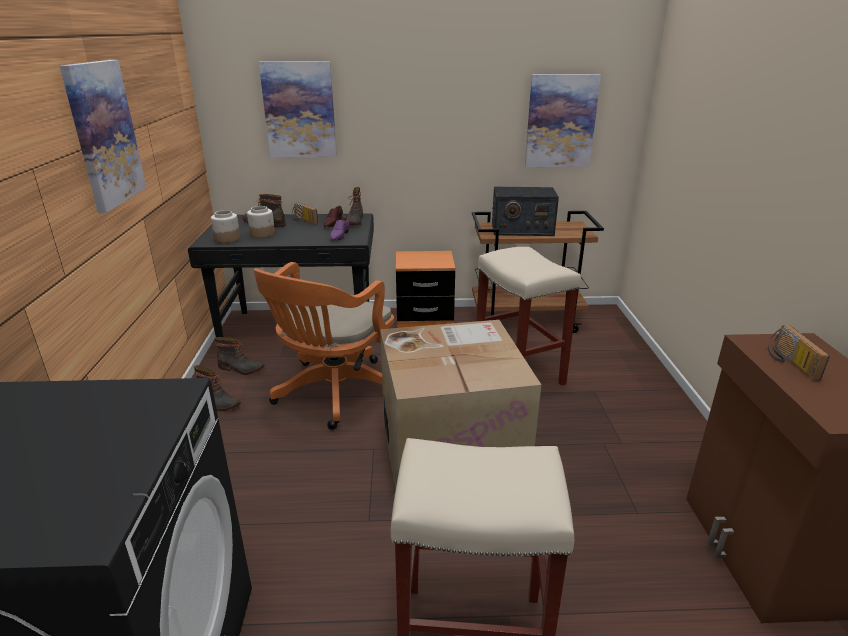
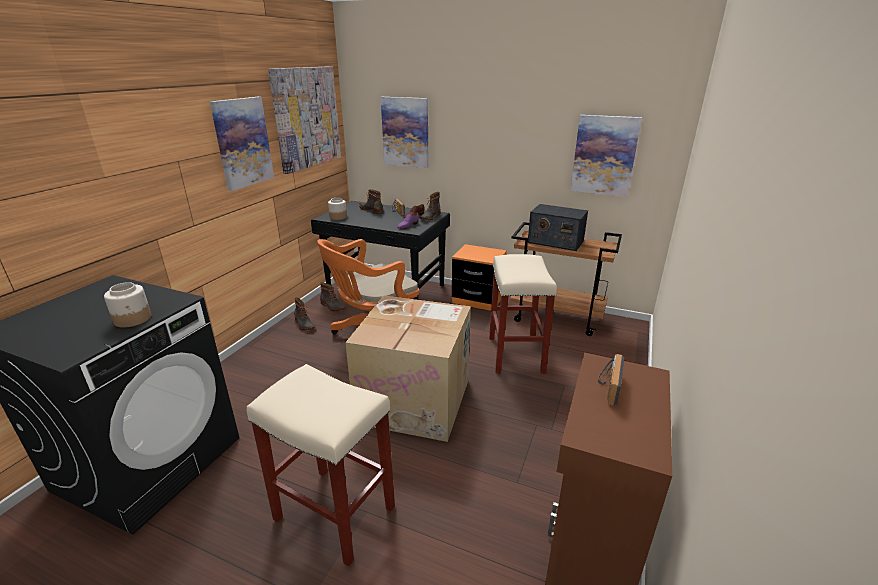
camera: 25 degrees right, 0 degrees up
(162, 95) = (306, 118): none -> picture
(263, 234) = (362, 217): jar -> jar (133, 319)

